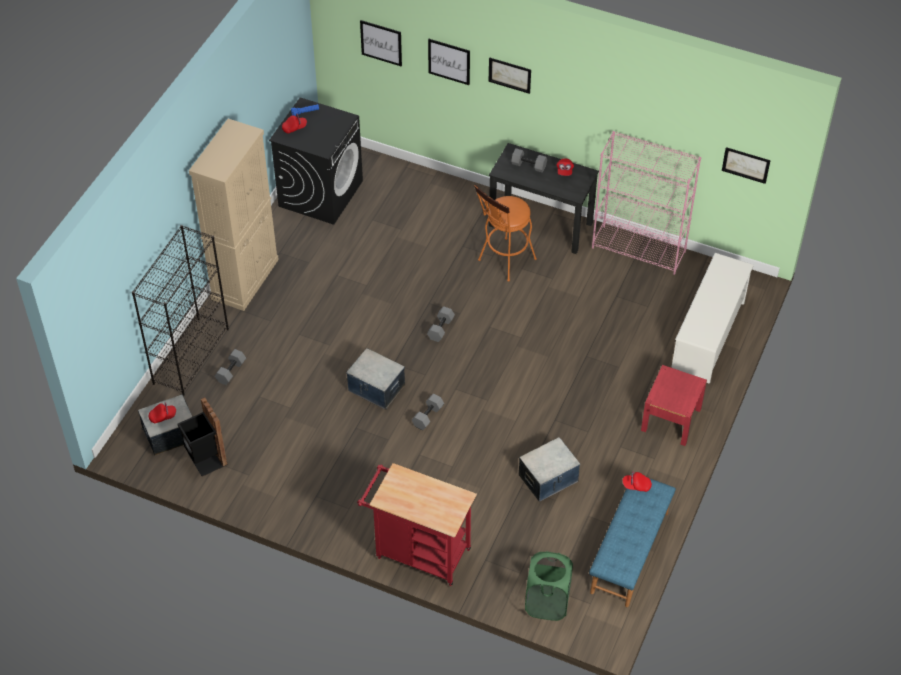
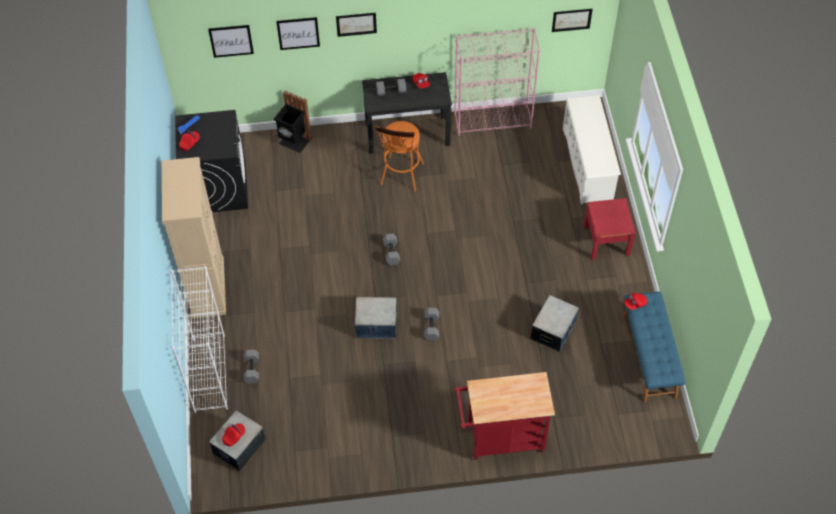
camera: 30 degrees left, 5 degrees up
(191, 355) = (209, 373): black bookcase -> white bookcase
(206, 460) = (284, 453): black trash can -> black trash can (294, 142)
(547, 603) = (620, 426): green laundry basket -> none

